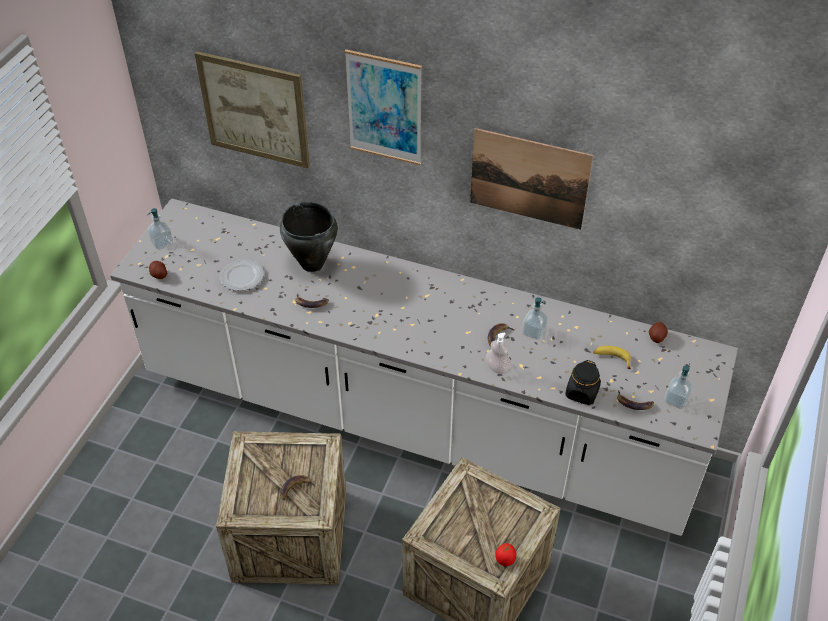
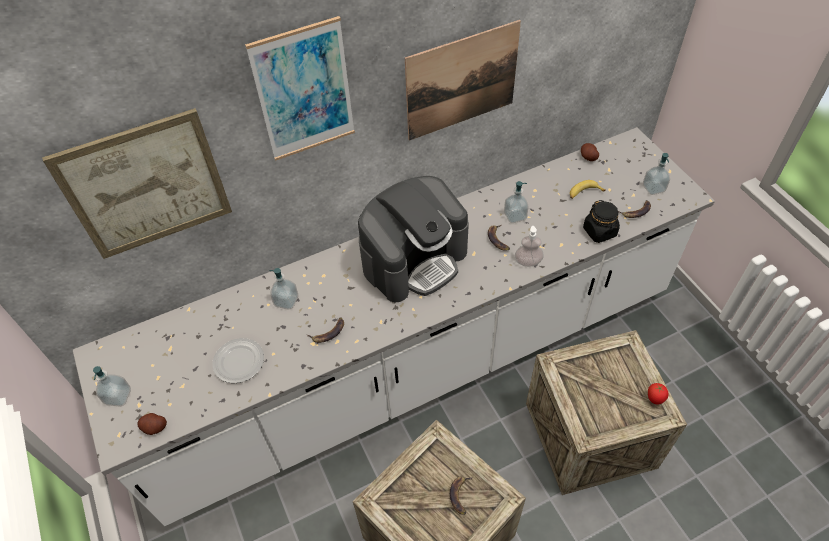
camera: 45 degrees left, 5 degrees up
(312, 264) = (286, 301): black cooking pot -> soap dispenser
(422, 304) = (414, 260): none -> coffee machine

